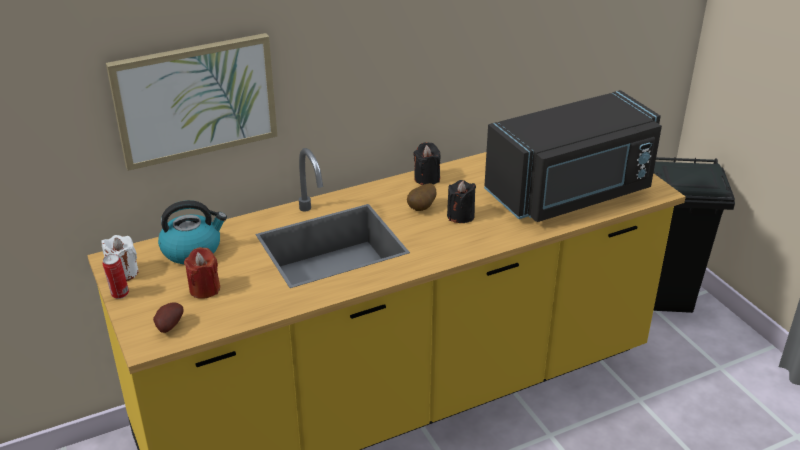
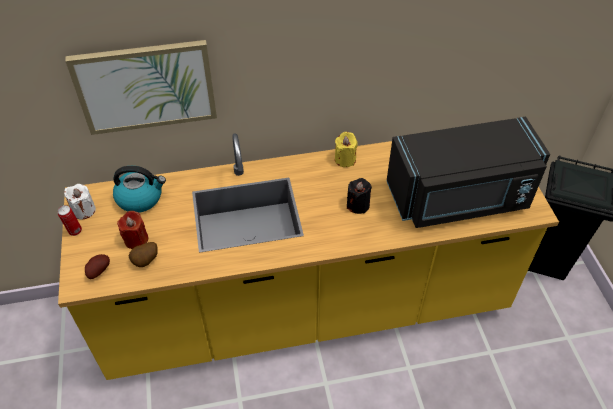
camera: 15 degrees right, 15 degrees up
(422, 208) = (330, 190): potato -> potato (146, 261)
(427, 178) = (345, 159): black candle -> yellow candle

